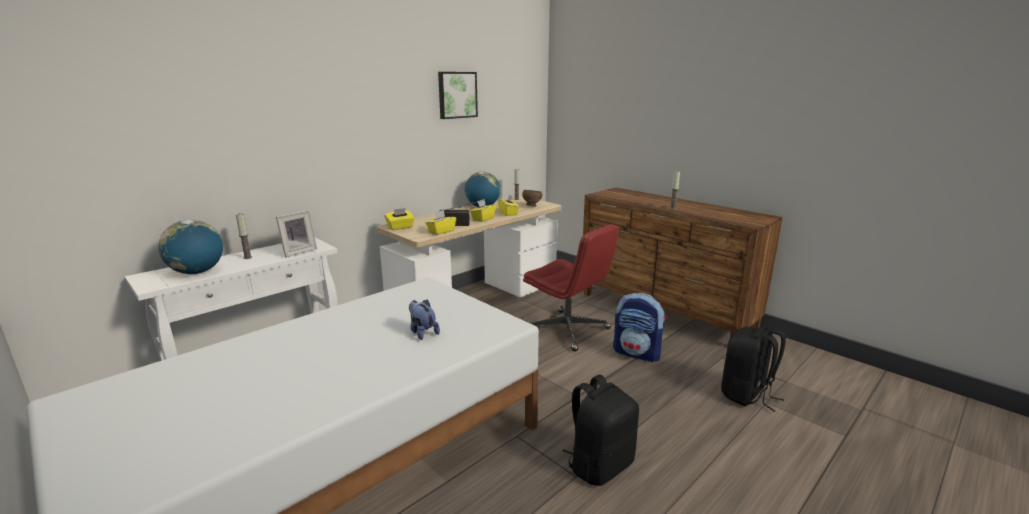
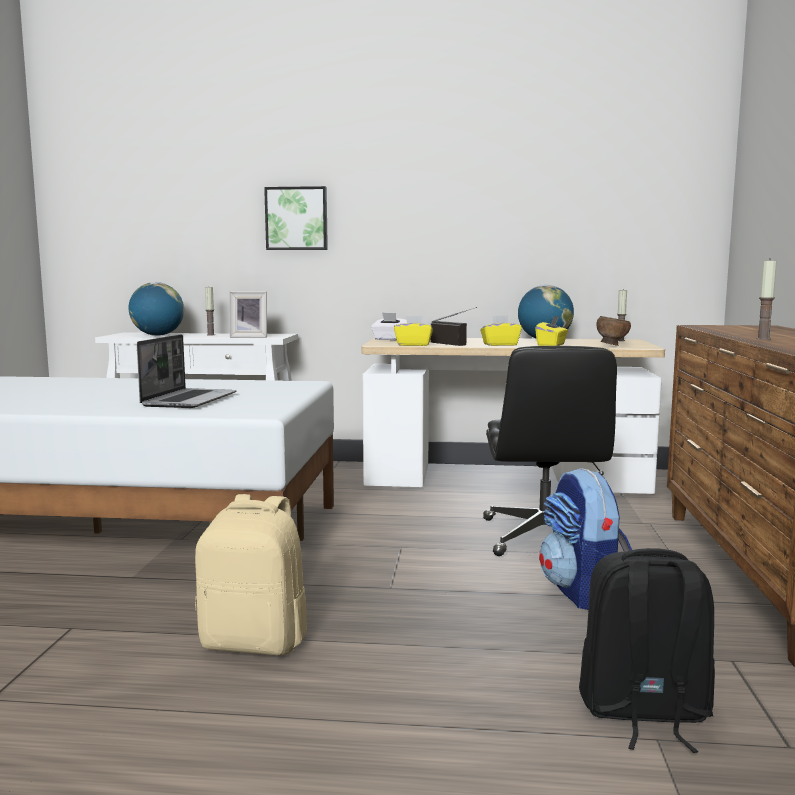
camera: 50 degrees right, 10 degrees down
(400, 227) = (390, 339): yellow tissue box -> white tissue box
(422, 332) = (189, 400): plush toy -> laptop
(456, 95) = (528, 172): picture -> picture (297, 218)
(568, 330) = (544, 538): red office chair -> black office chair
(599, 465) = (255, 642): black backpack -> beige backpack

